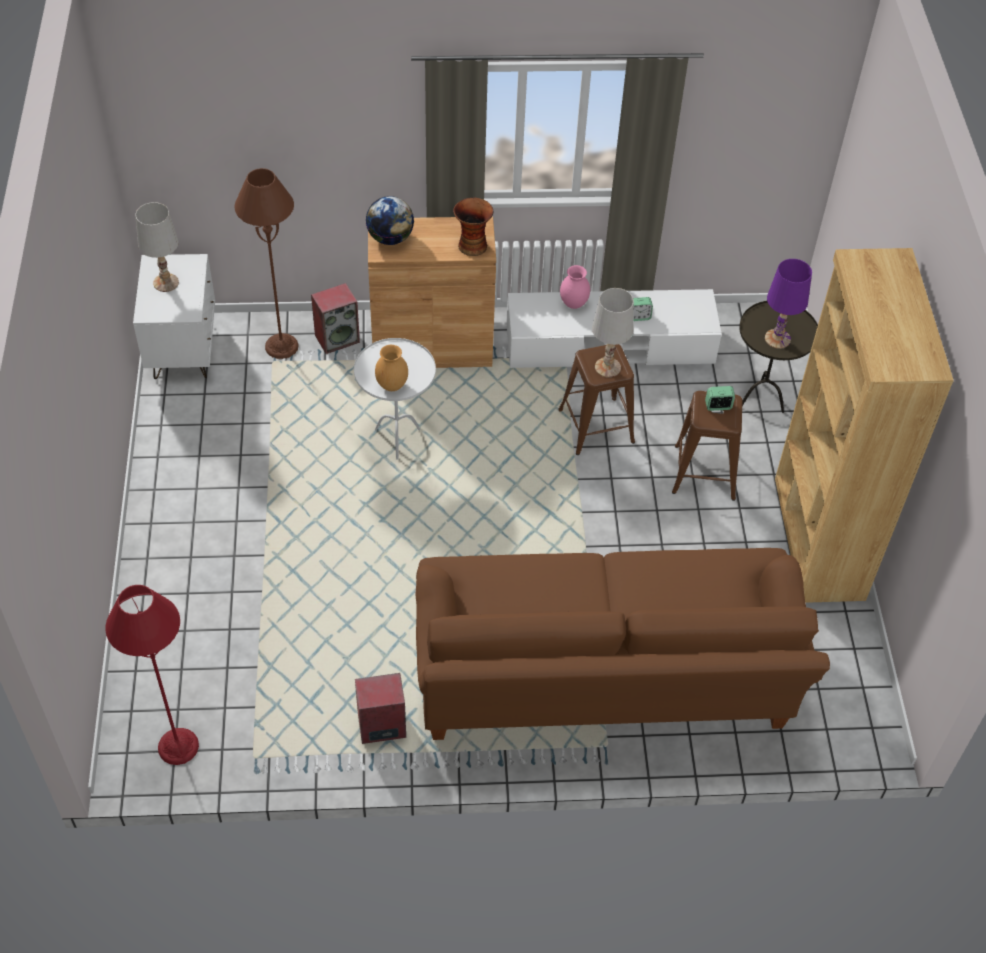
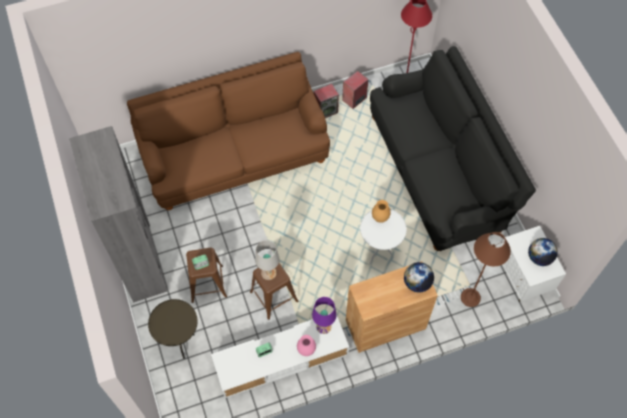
camera: 165 degrees right, 10 degrees up
(166, 283) = (539, 257): white table lamp -> globe
(219, 542) = (439, 172): none -> black sofa
(337, 338) = (442, 313): speaker -> speaker (354, 99)
(472, 245) = (367, 292): vase -> none
(778, 339) = (172, 315): purple table lamp -> purple table lamp (323, 326)
(817, 538) = (141, 260): brown bookcase -> grey bookcase

